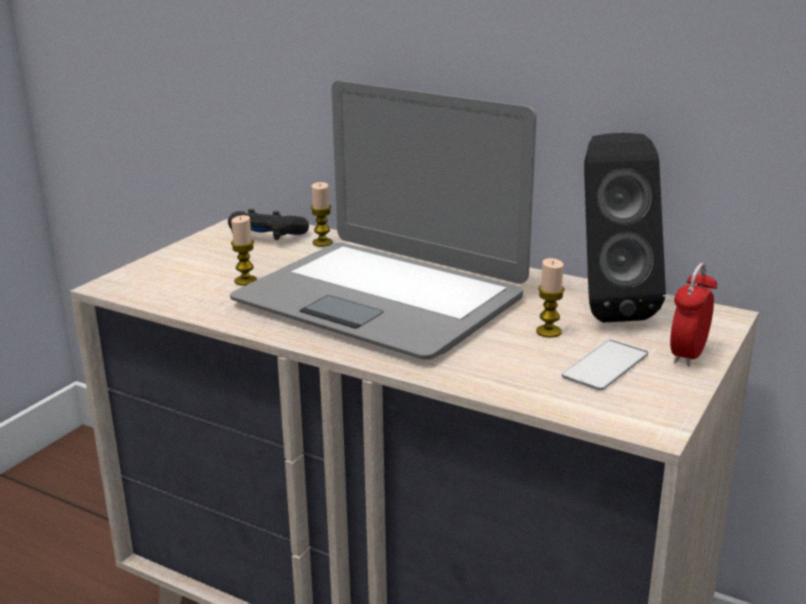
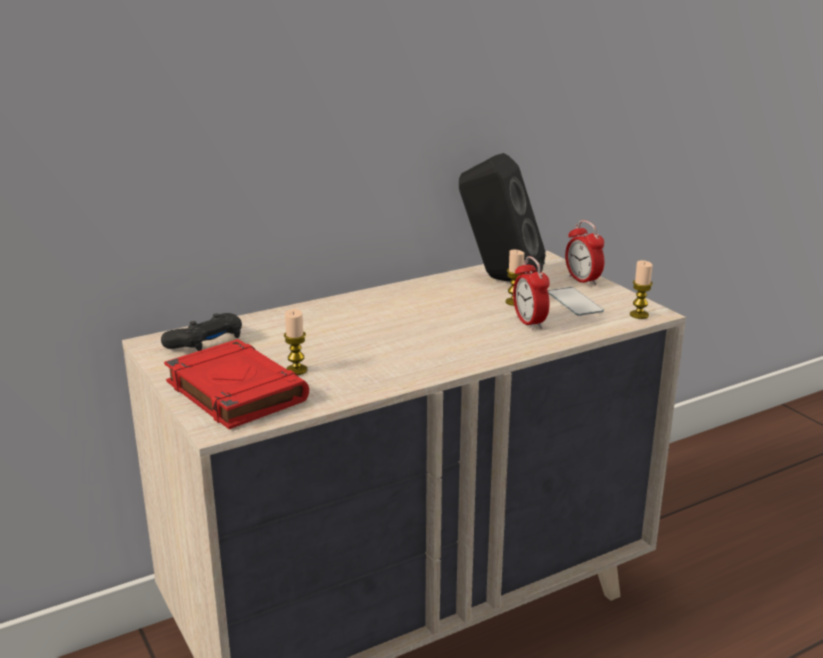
camera: 60 degrees left, 0 degrees up
(181, 271) = (234, 391): none -> red book
(322, 243) = (258, 326): candle -> candle (639, 315)
(381, 299) = (402, 333): laptop -> none
(497, 354) = (529, 323): none -> alarm clock

